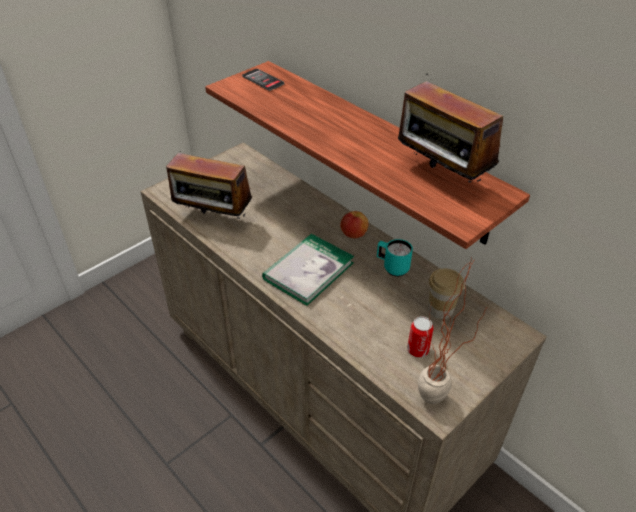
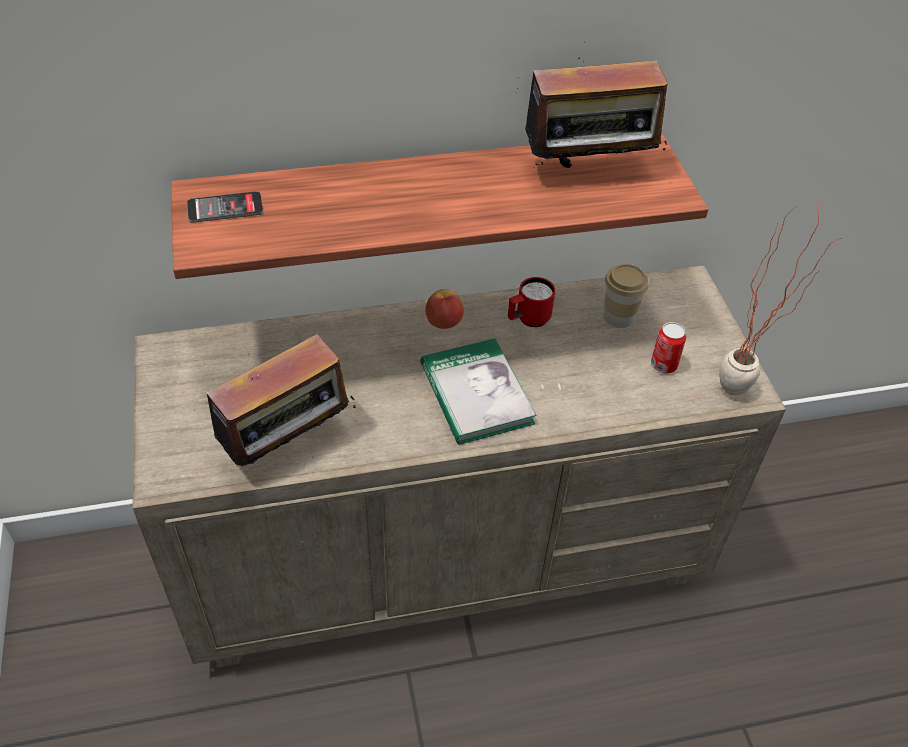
camera: 60 degrees left, 5 degrees up
(392, 268) = (528, 320): turquoise mug -> red mug

